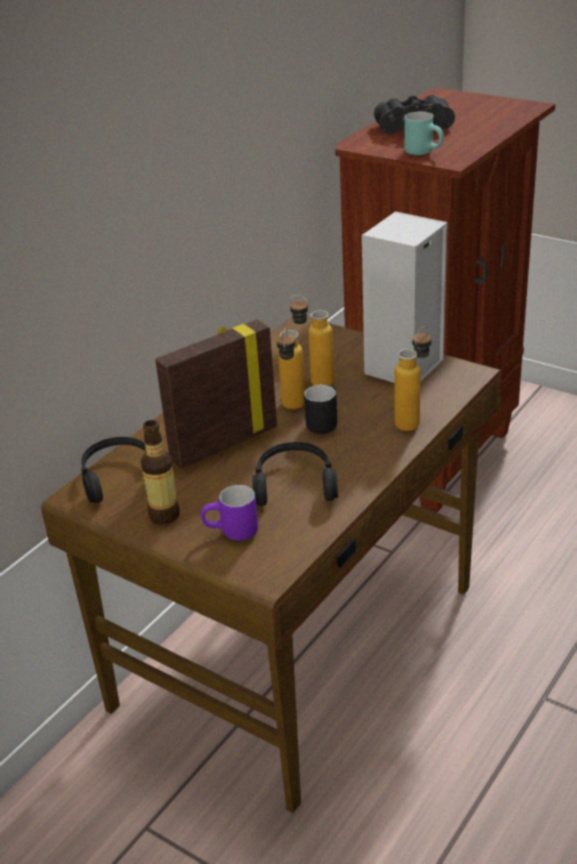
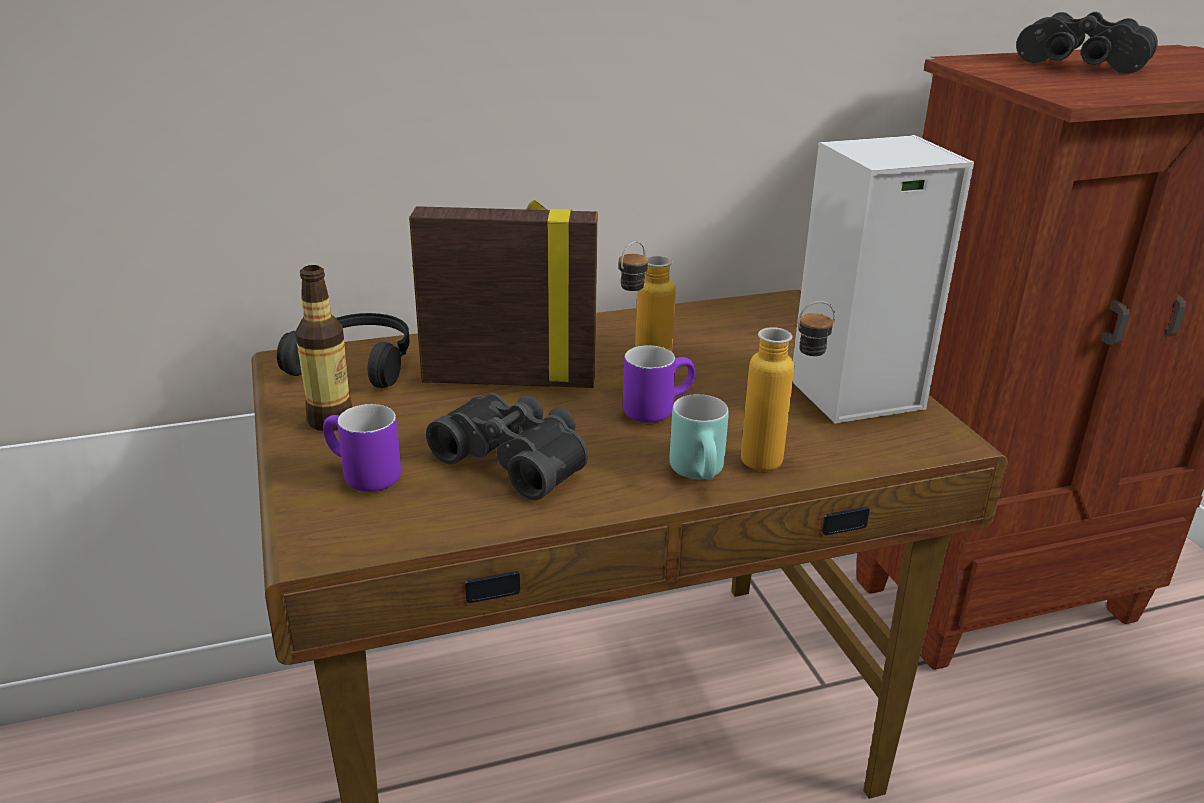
camera: 35 degrees right, 5 degrees down
(294, 483) = (516, 458): black headphones -> black binoculars
(313, 381) = (713, 361): bottle -> none
(322, 422) = (656, 409): black mug -> purple mug
(425, 152) = (1050, 84): turquoise mug -> turquoise mug (703, 475)

